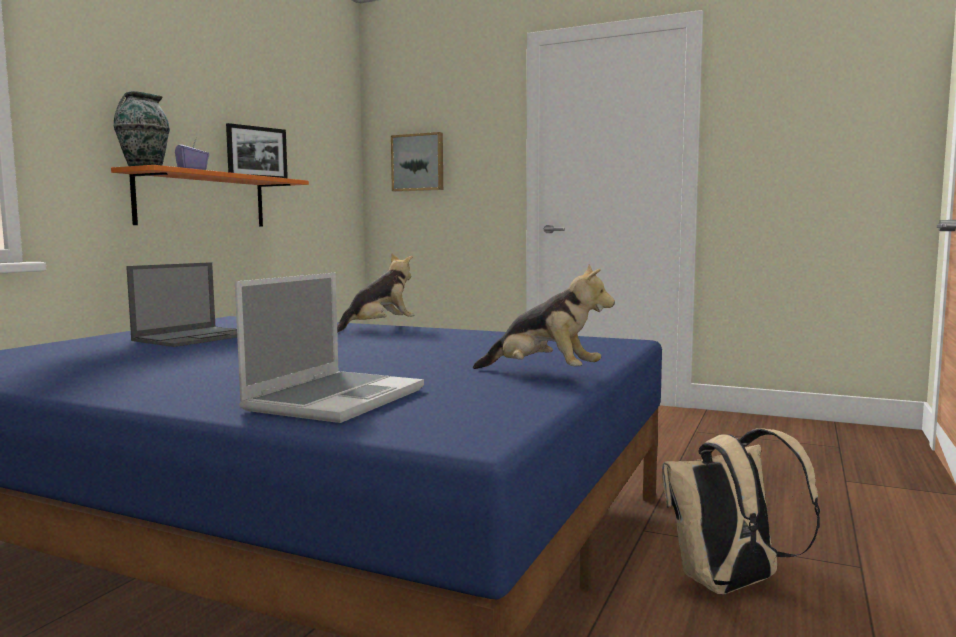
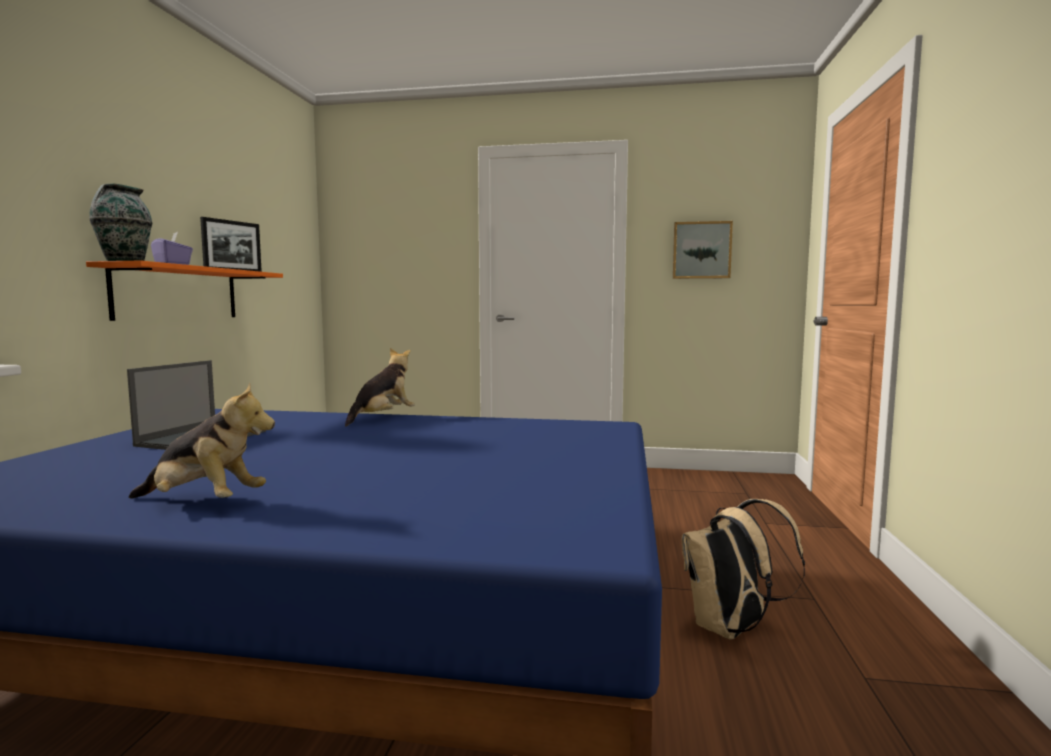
camera: 15 degrees left, 0 degrees up
(336, 399) = (428, 510): laptop -> none
(418, 162) = (376, 256): picture -> picture (701, 250)
(543, 374) = (586, 466): plush toy -> plush toy (203, 503)

